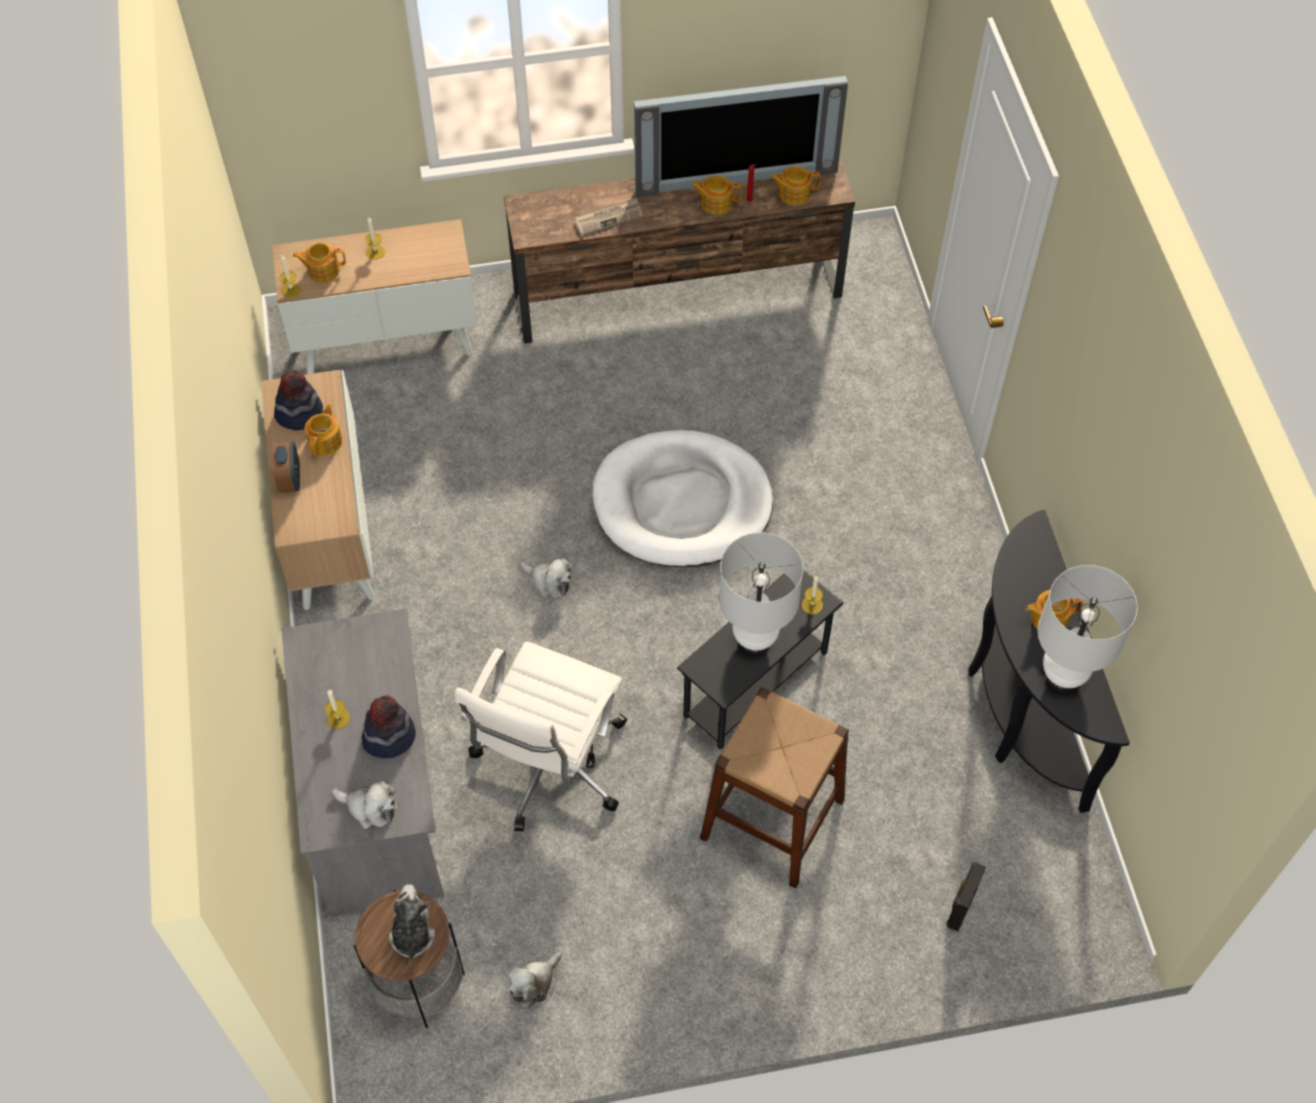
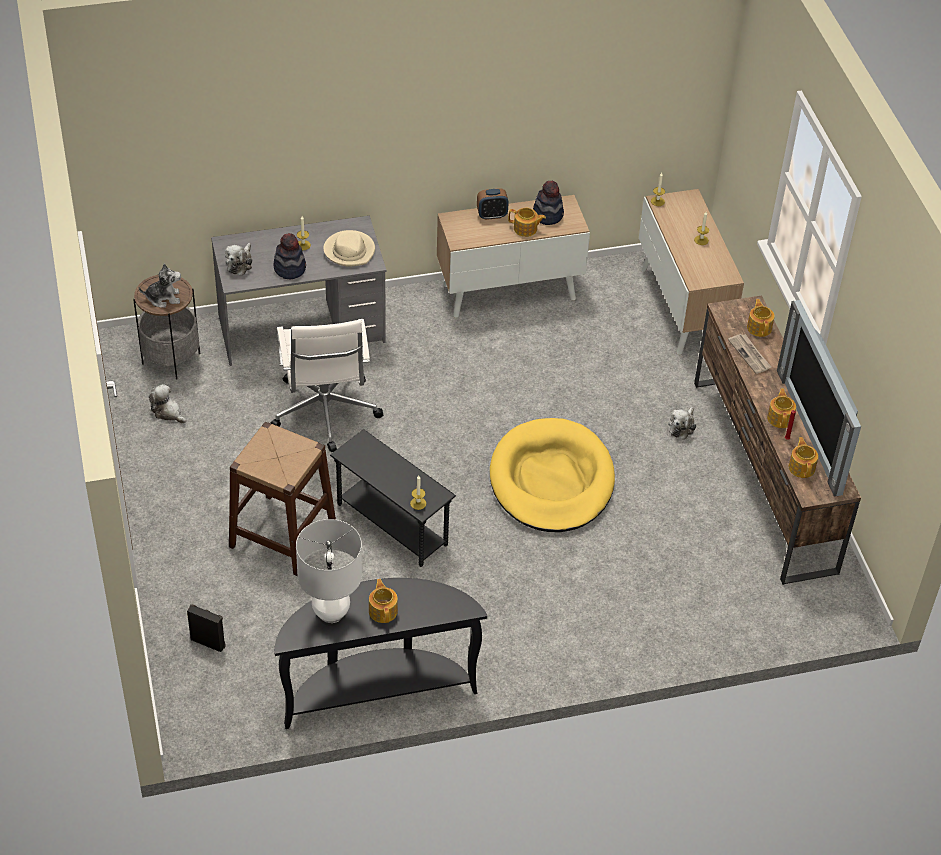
camera: 85 degrees right, 10 degrees down
(322, 270) = (678, 215): teapot -> teapot (759, 327)
(359, 655) = (349, 251): none -> beige hat
(549, 581) = (474, 407): plush toy -> plush toy (682, 426)
(549, 765) = (324, 413): white office chair -> white office chair turned 120 degrees counterclockwise
(682, 503) = (551, 480): white dog bed -> yellow dog bed
(754, 640) = (386, 470): white table lamp -> none

